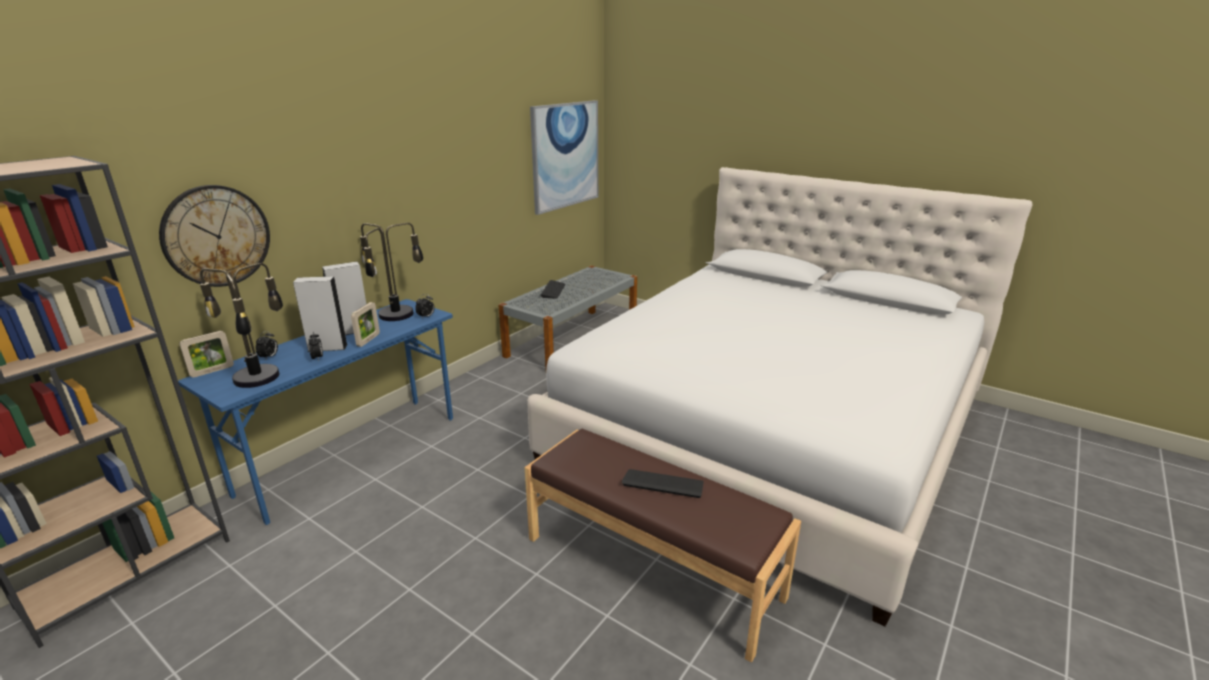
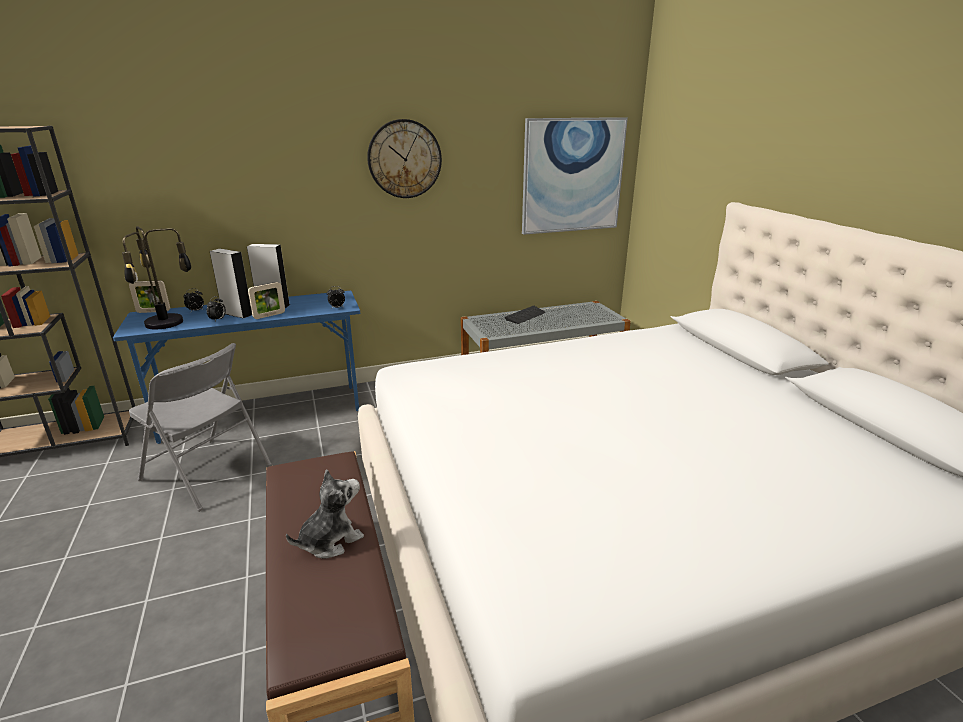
camera: 35 degrees right, 0 degrees up
(216, 236) = (168, 204): wall clock -> wall clock (404, 159)
(371, 525) = (206, 473): none -> grey chair
(396, 314) = (321, 300): table lamp -> none
(663, 484) = (330, 540): keyboard -> plush toy

